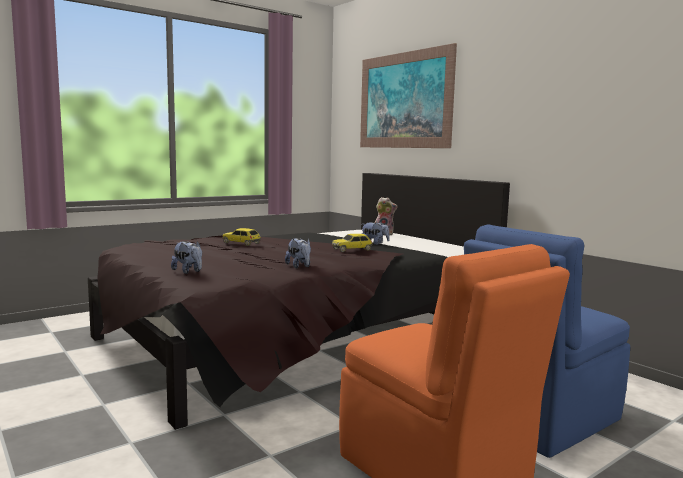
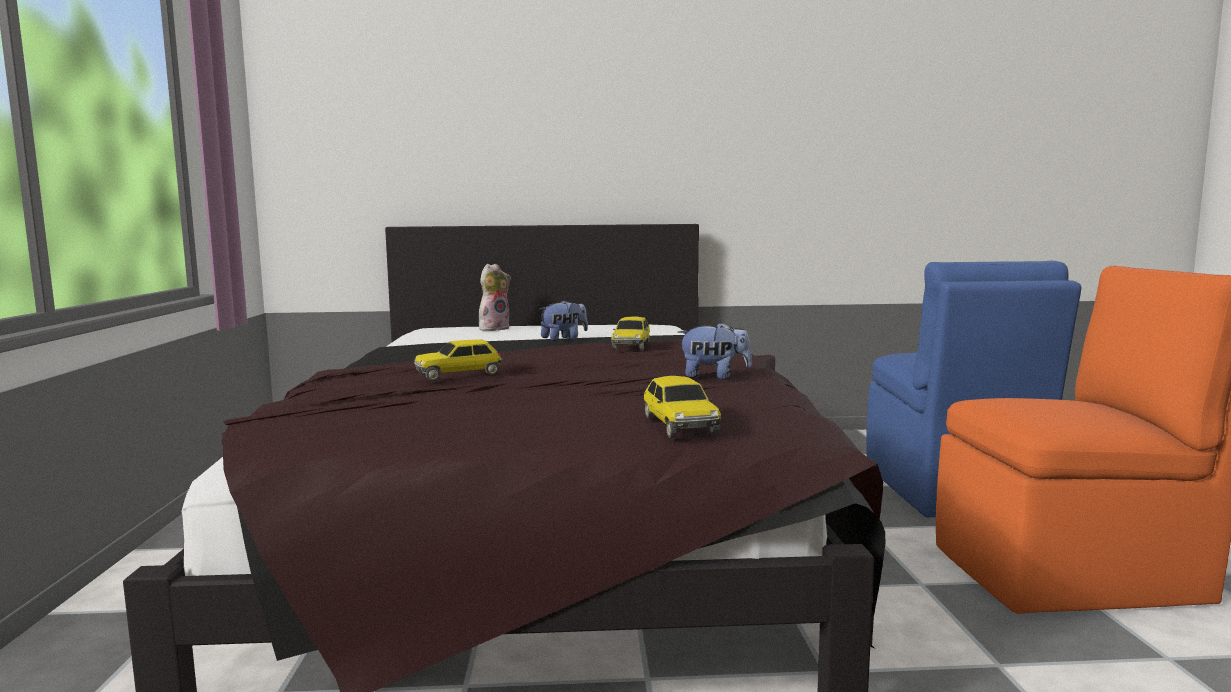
camera: 55 degrees left, 0 degrees up
(188, 271) = (679, 425): plush toy -> toy car
(404, 100) = (466, 96): picture -> none

